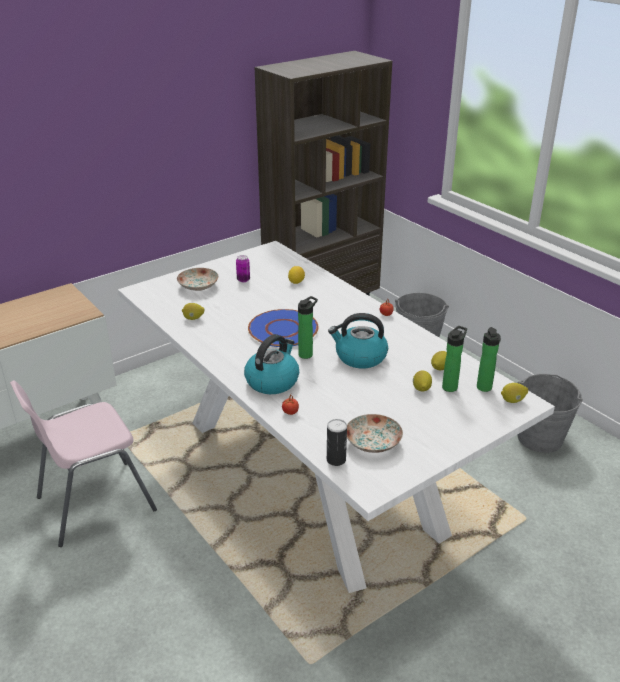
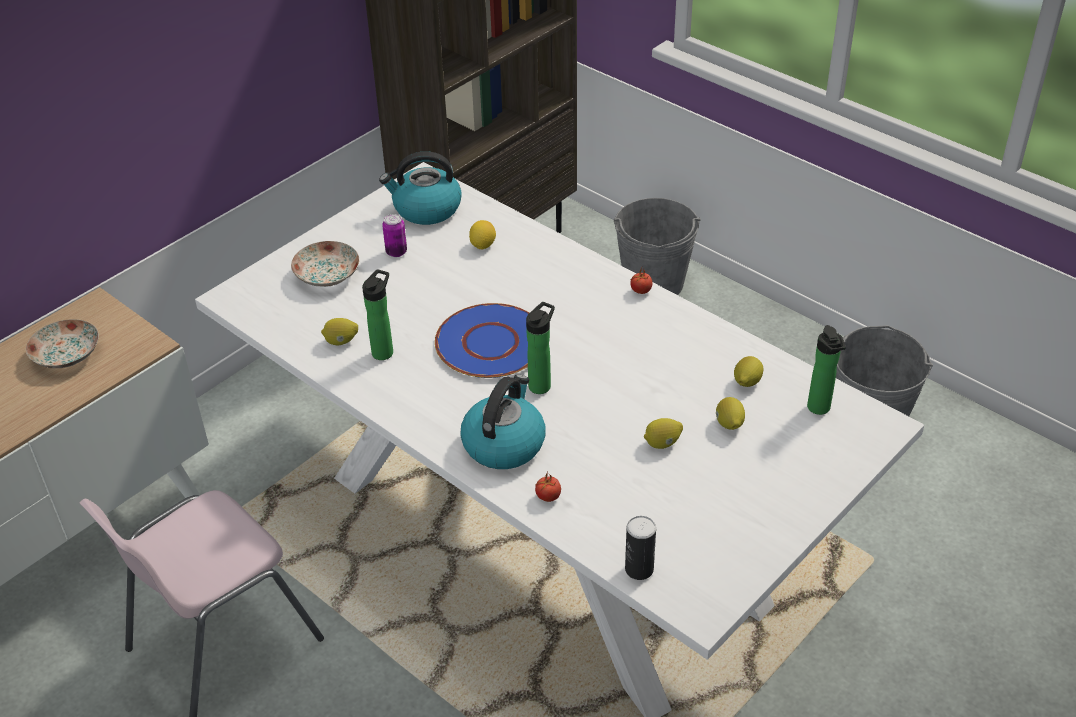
camera: 10 degrees left, 10 degrees up
(360, 357) = (623, 379): kettle -> kettle (426, 209)
(373, 443) = (684, 531): plate -> plate (66, 356)
(451, 386) = (770, 412): bottle -> bottle (384, 351)
(512, 400) = (864, 424): lemon -> lemon (662, 443)

